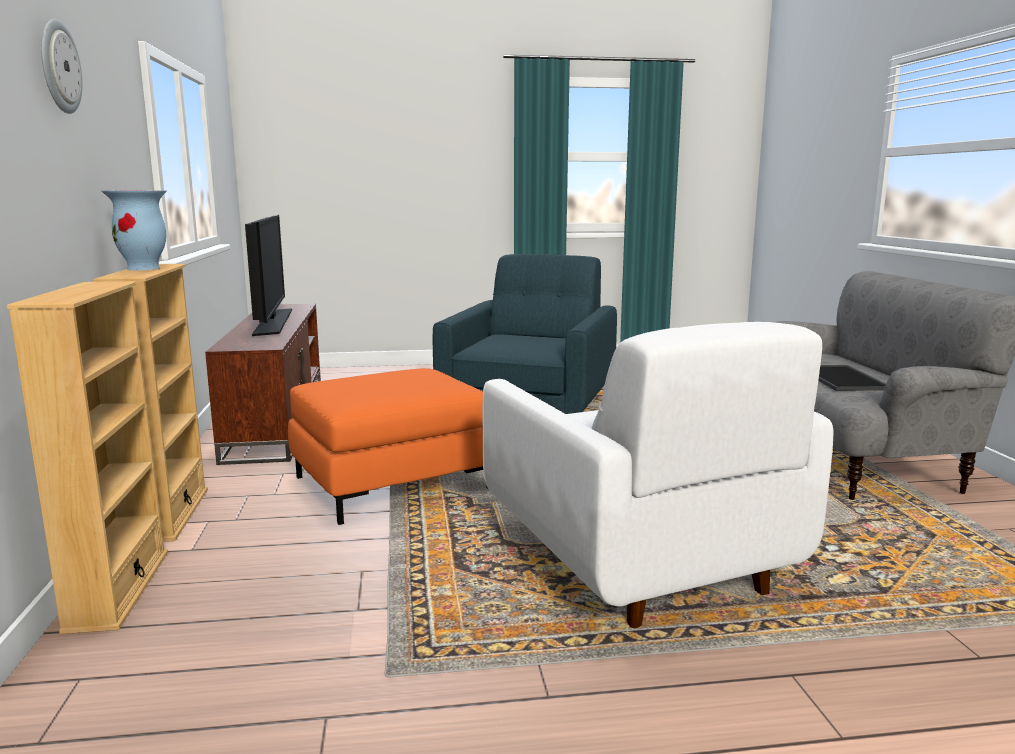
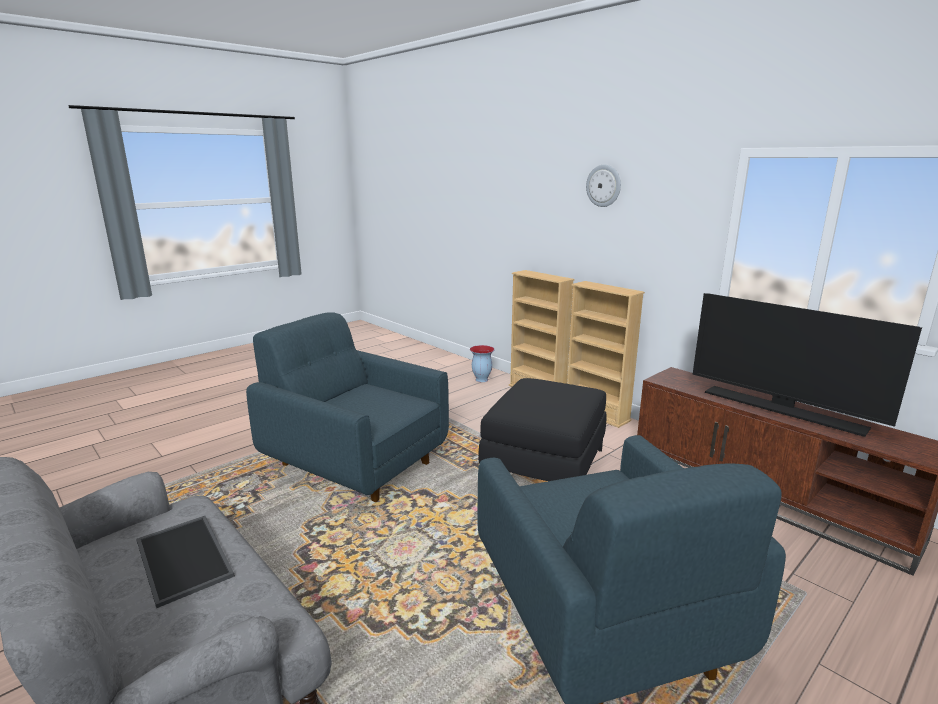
camera: 145 degrees right, 5 degrees up
(144, 268) = (612, 287): vase -> vase (481, 380)
(392, 483) = (544, 465): orange ottoman -> black ottoman
(638, 558) = (354, 463): white armchair -> blue armchair

